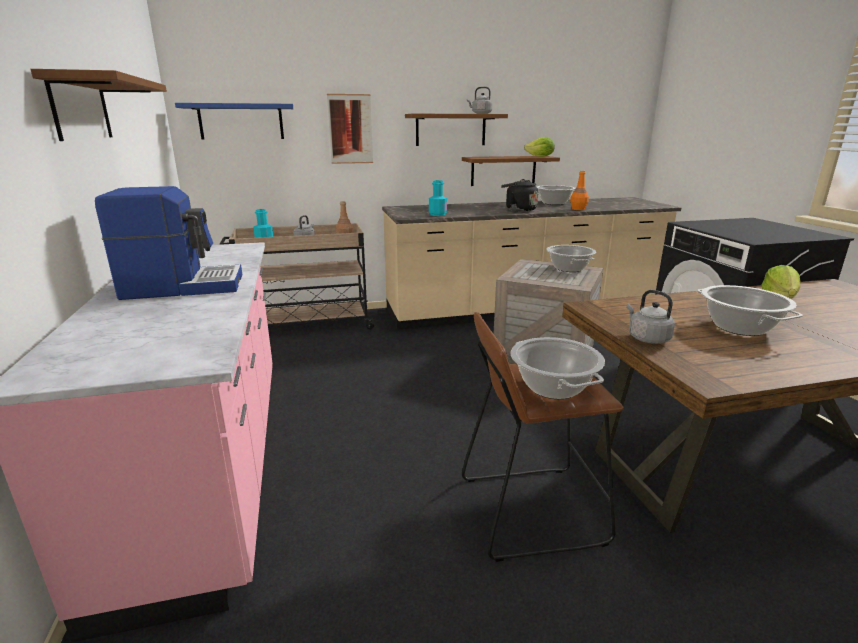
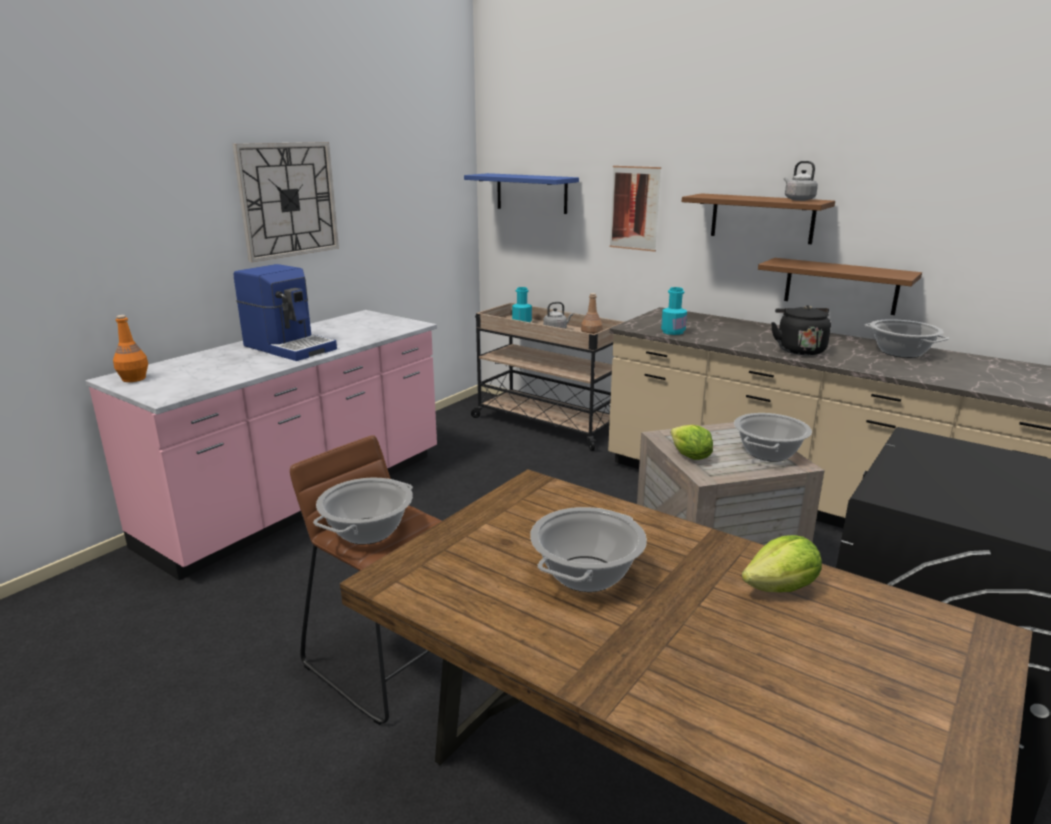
camera: 50 degrees right, 0 degrees up
(81, 108) = (288, 200): brown shelf -> wall clock
(540, 157) = (884, 274): lettuce -> lettuce (690, 457)
(578, 209) = (896, 371): orange bottle -> orange bottle (133, 379)
(646, 338) = (469, 529): grey kettle -> none

